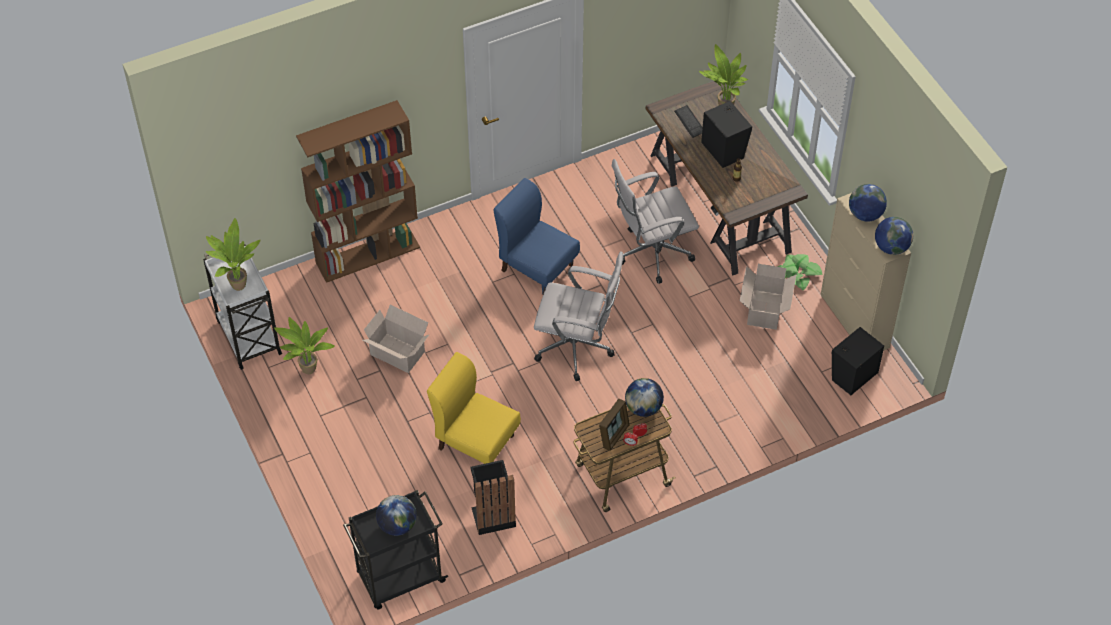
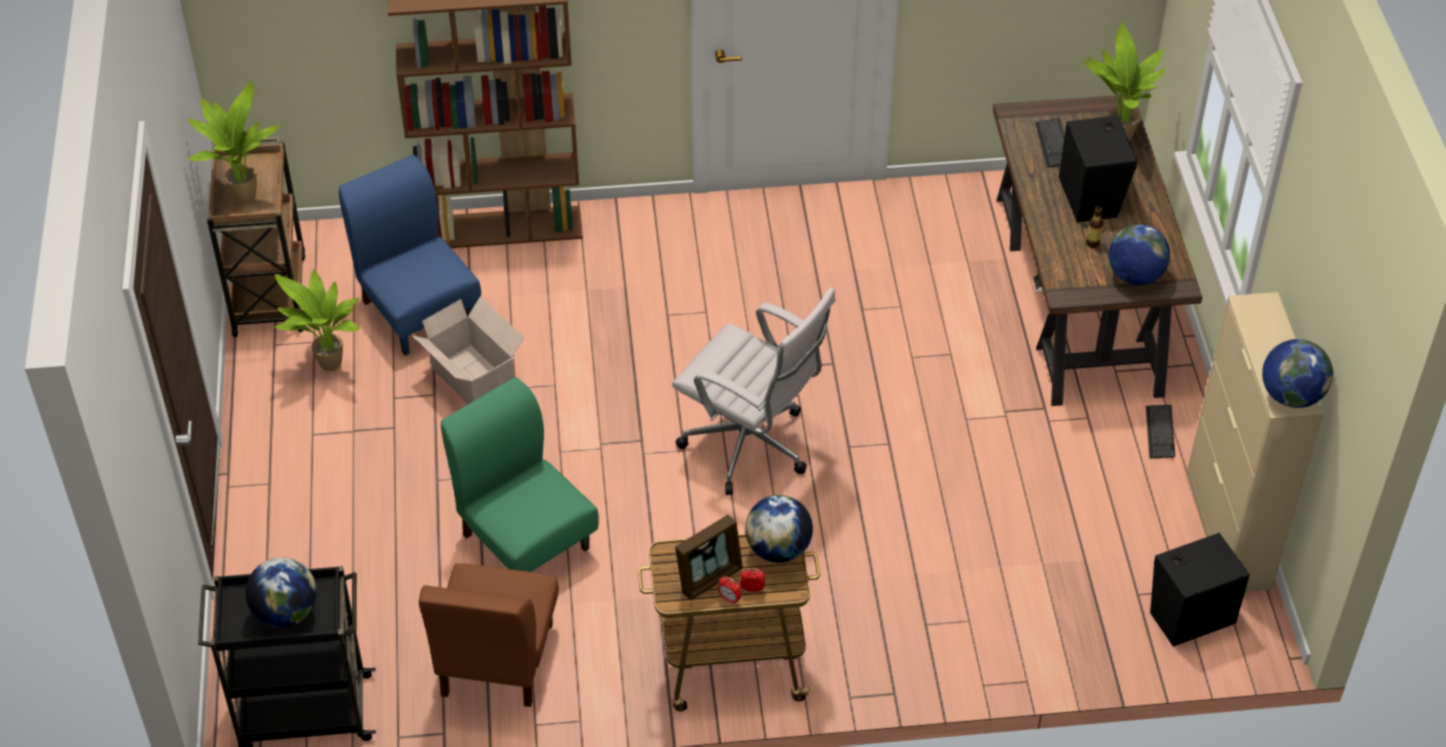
camera: 20 degrees right, 5 degrees down
(248, 336) = (269, 293): white cart -> brown cart
(475, 441) = (525, 540): yellow chair -> green chair
(492, 515) = (496, 660): black trash can -> brown chair
(537, 267) = (745, 312): blue chair -> blue chair (418, 310)
(651, 254) = (933, 339): white office chair -> none
(764, 311) = (1081, 473): cardboard box -> none
(797, 274) = (1160, 433): potted plant -> keyboard
(865, 214) = (1266, 333): globe -> globe (1134, 276)

